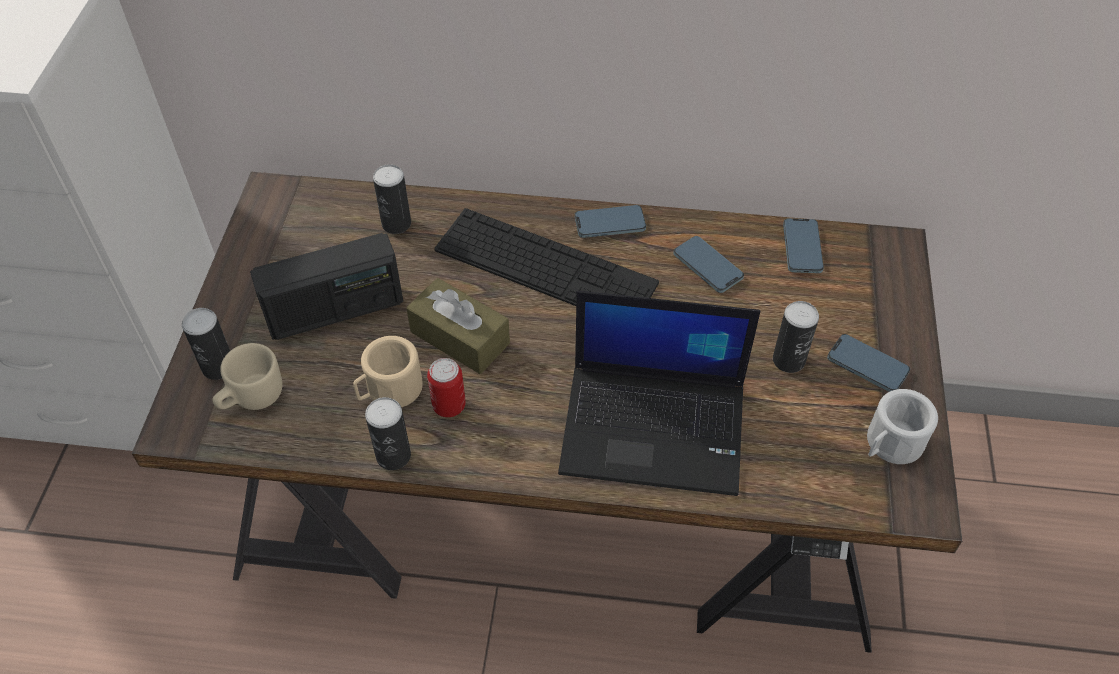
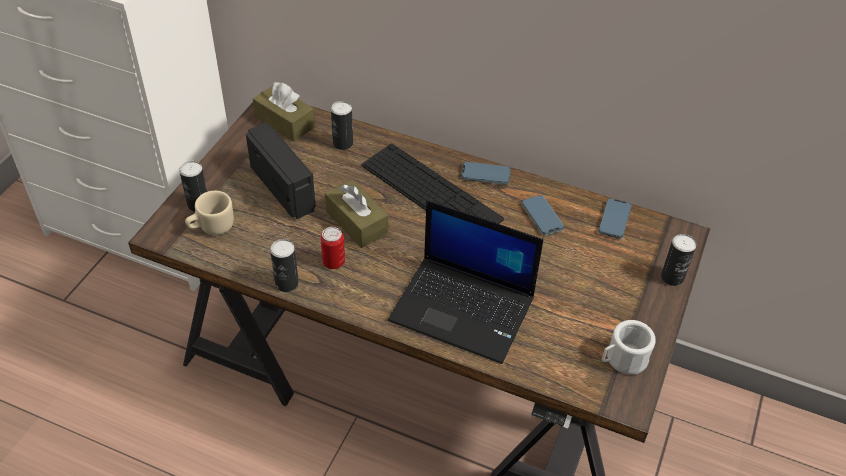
camera: 15 degrees right, 5 degrees down
(301, 211) = (285, 122): none -> brown tissue box
(335, 311) = (283, 188): radio -> radio turned 120 degrees counterclockwise
(389, 390) = (299, 244): beige mug -> none
(788, 360) = (573, 289): can -> can (672, 277)
(867, 366) = (628, 306): phone -> none

